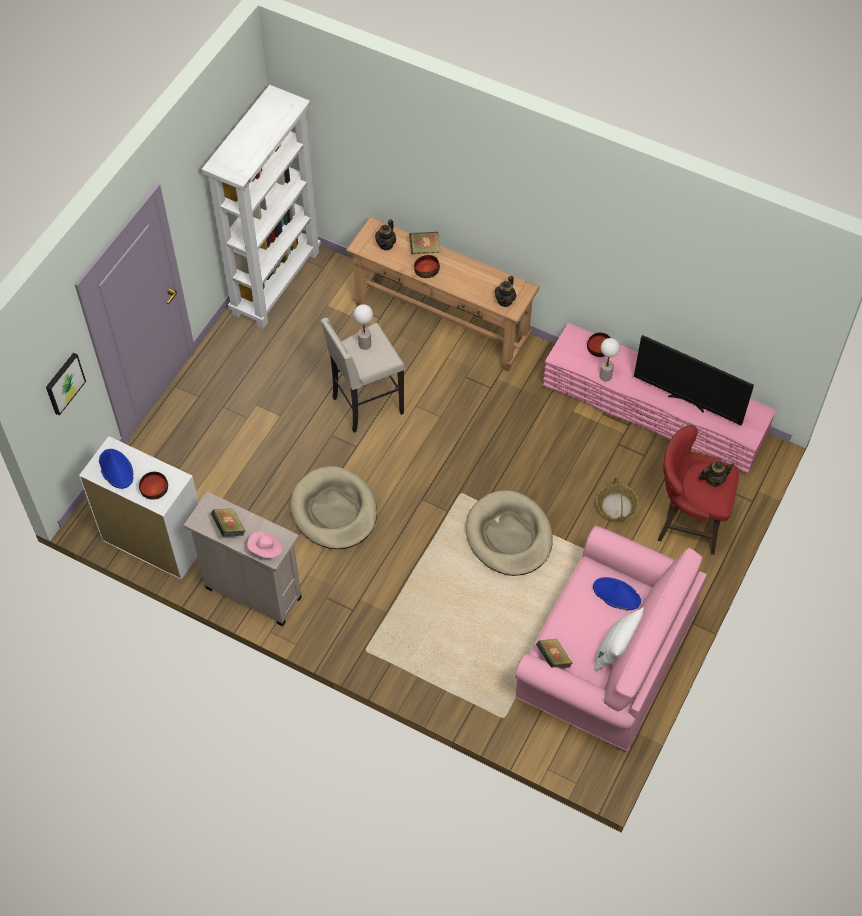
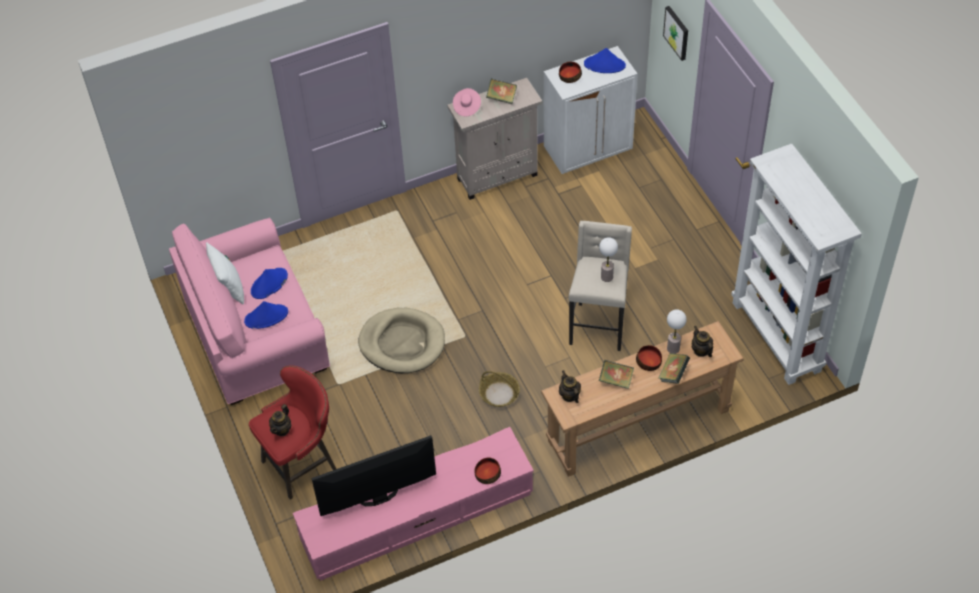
camera: 130 degrees right, 5 degrees down
(334, 511) = (521, 254): beige dog bed -> none
(553, 658) = (261, 252): book -> book (616, 380)
(581, 621) = (269, 284): none -> blue hat
(605, 376) = (457, 458): table lamp -> table lamp (673, 349)
(616, 506) = (361, 427): basket -> basket (499, 393)

